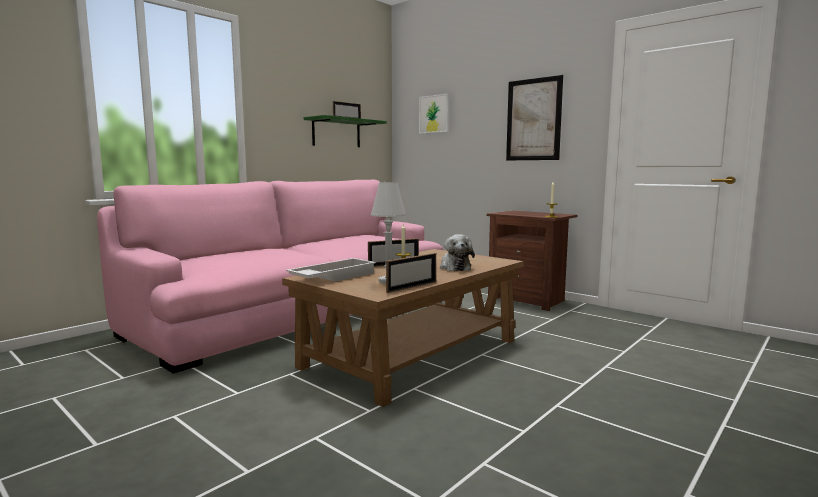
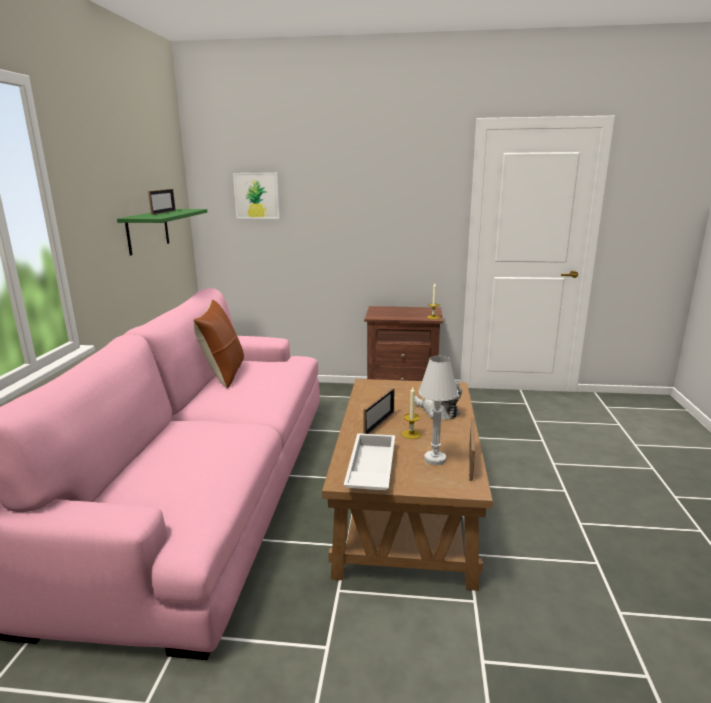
camera: 35 degrees left, 10 degrees up
(349, 237) = (223, 374): none -> brown pillow
(533, 119) = (389, 211): picture -> none

